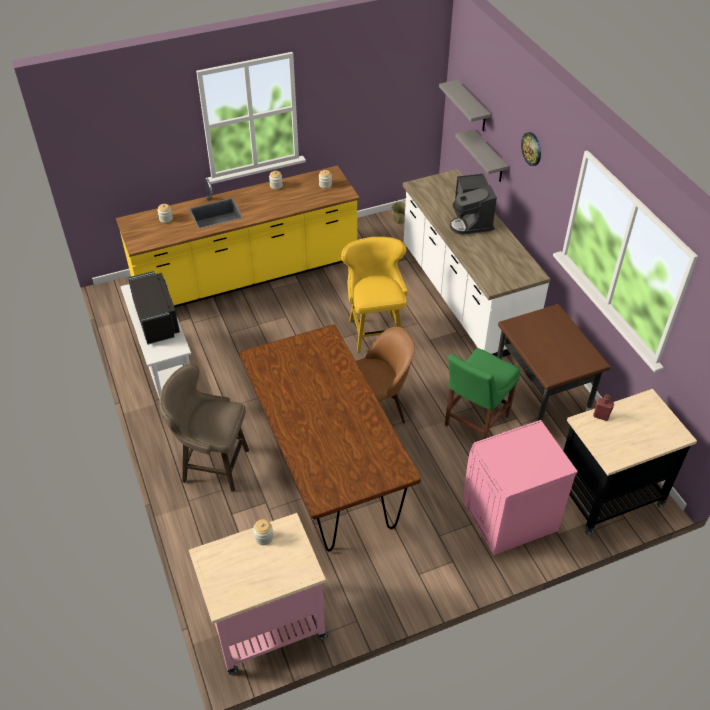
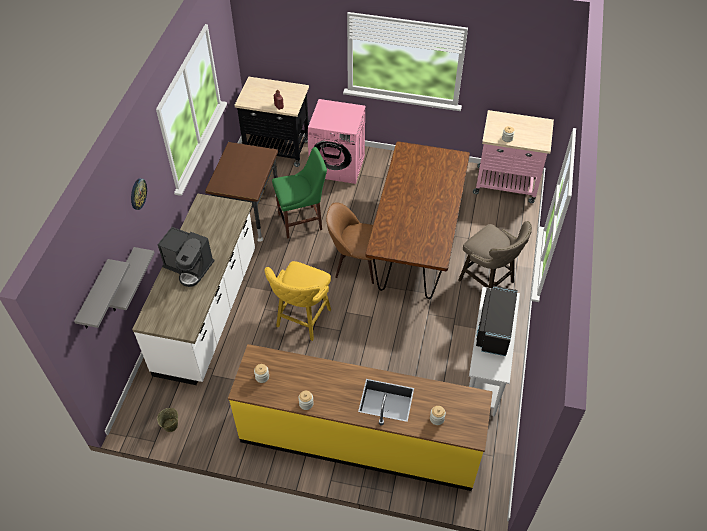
camera: 145 degrees left, 5 degrees up
(471, 221) = (189, 267): coffee machine -> coffee machine turned 90 degrees clockwise

